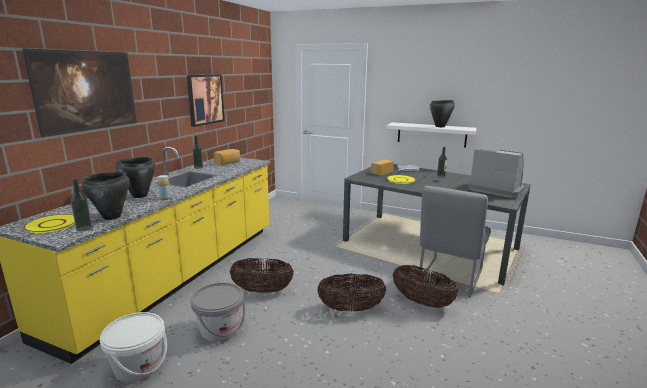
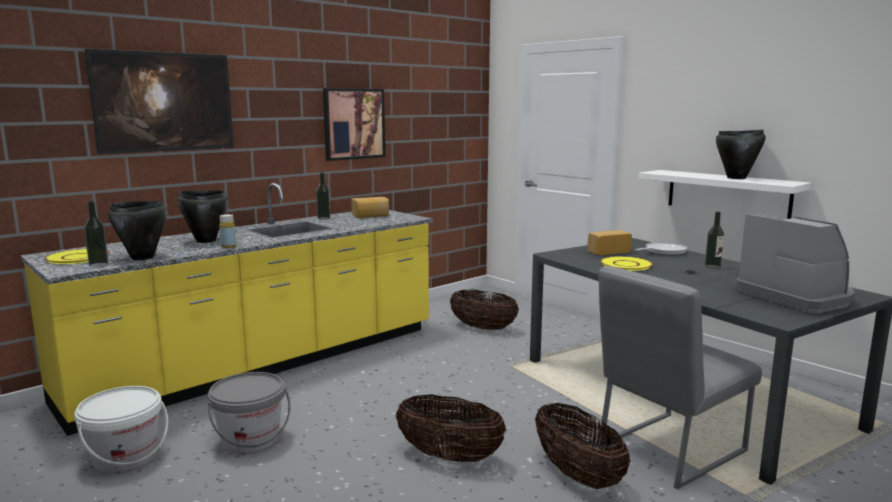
camera: 25 degrees right, 5 degrees down
(262, 290) = (347, 404): basket -> basket (483, 328)

